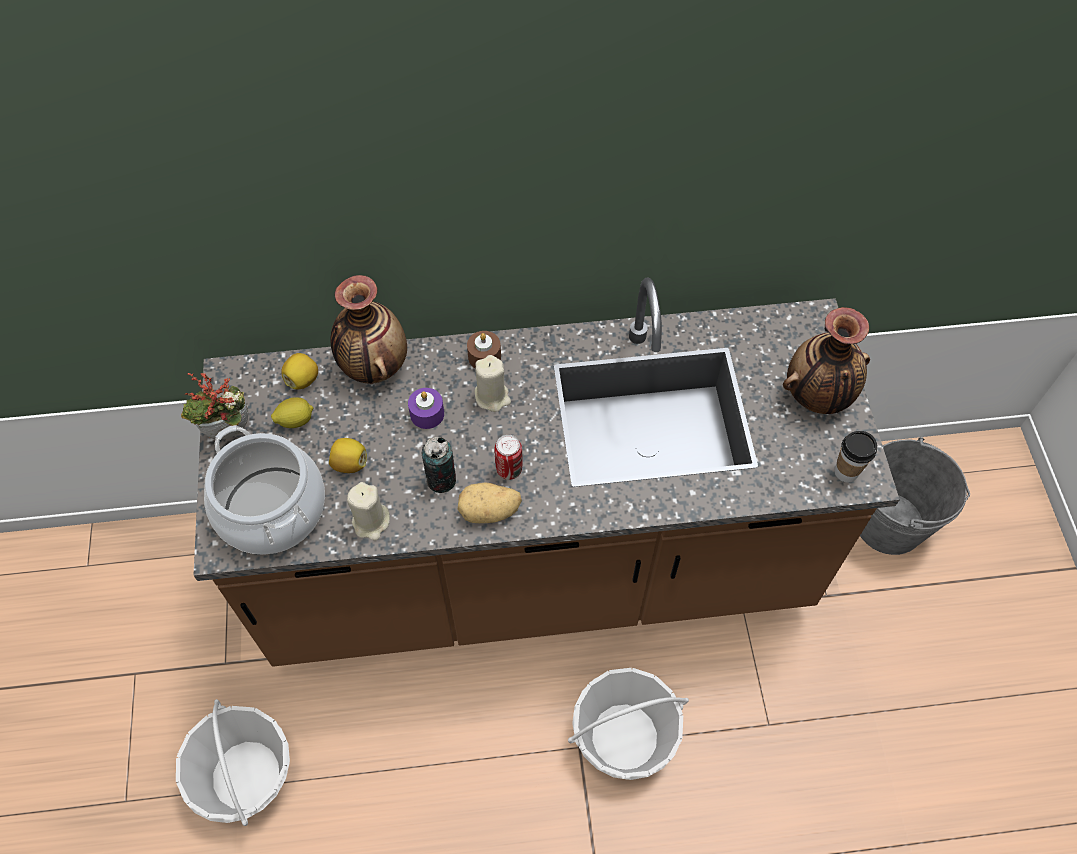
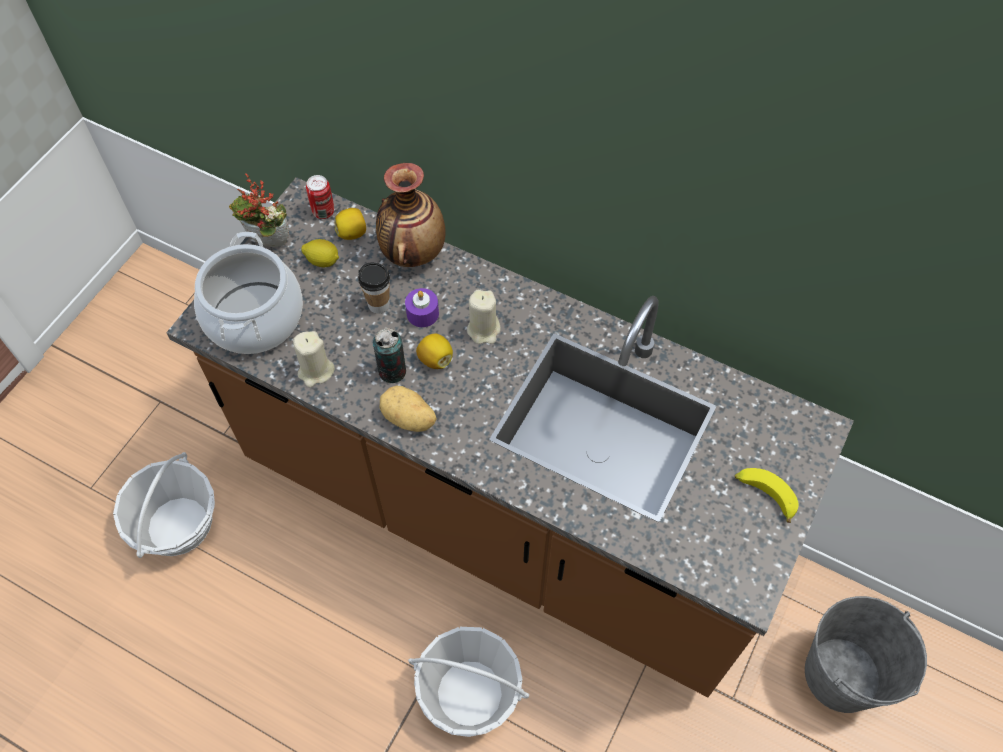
camera: 35 degrees right, 0 degrees up
(349, 463) = (335, 317): lemon -> lemon (435, 359)
(484, 356) = (503, 294): brown candle -> none
(509, 469) = (450, 395): can -> can (323, 212)
(817, 396) = (764, 495): vase -> banana
(846, 472) = (735, 576): cup -> cup (379, 304)

